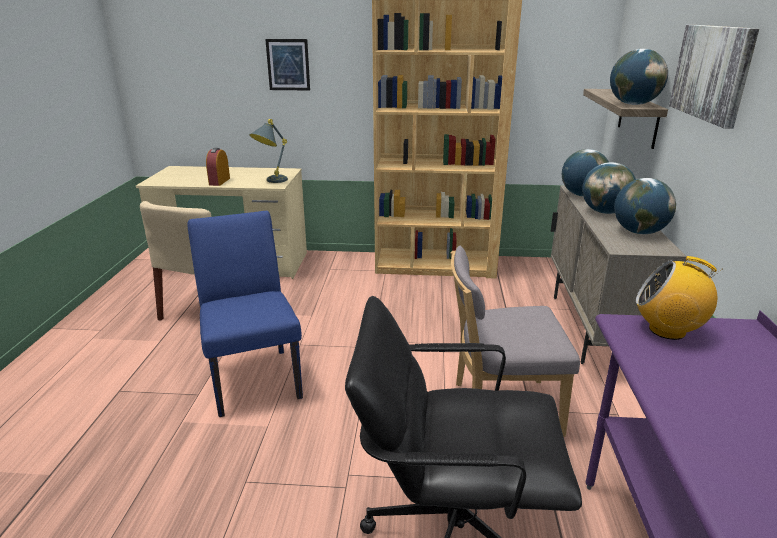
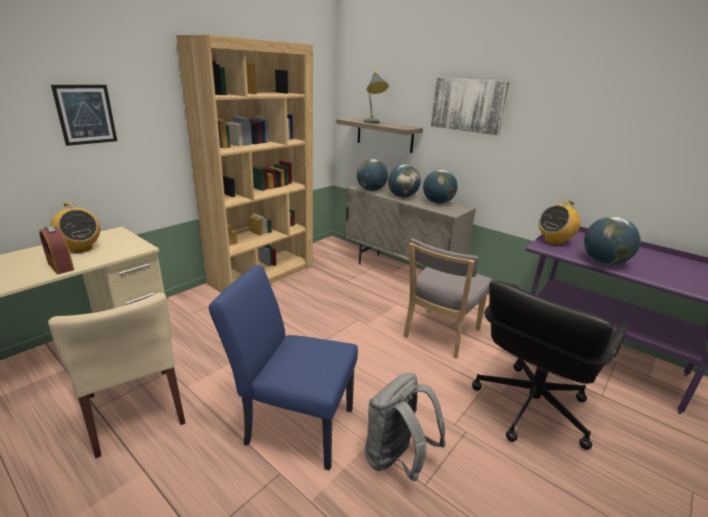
camera: 55 degrees left, 0 degrees up
(249, 175) = (81, 248): none -> radio
(262, 451) = (396, 459): none -> grey backpack
(271, 181) = (126, 247): grey table lamp -> grey table lamp (373, 123)
(633, 104) = (401, 127): globe -> globe (604, 262)

